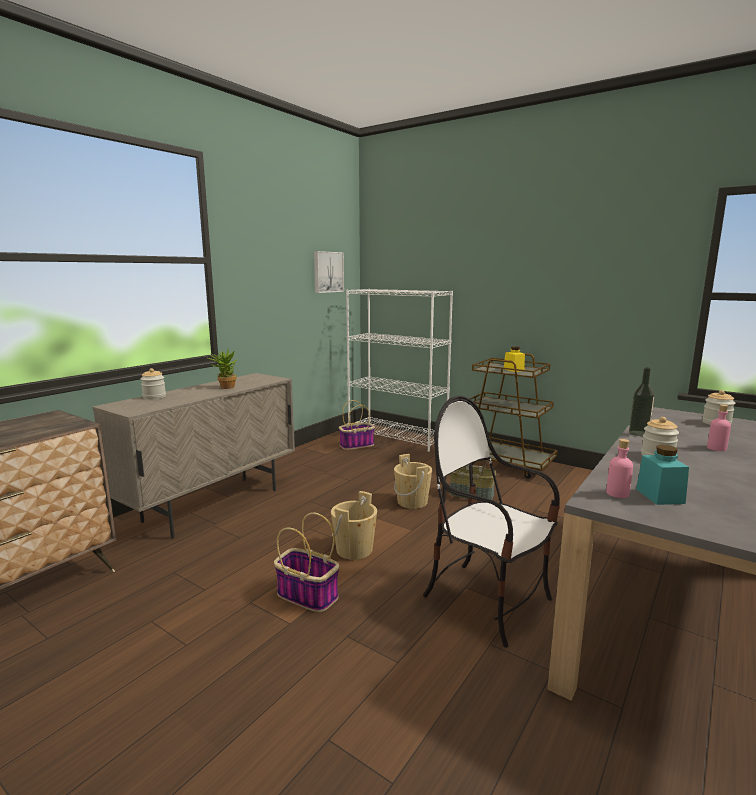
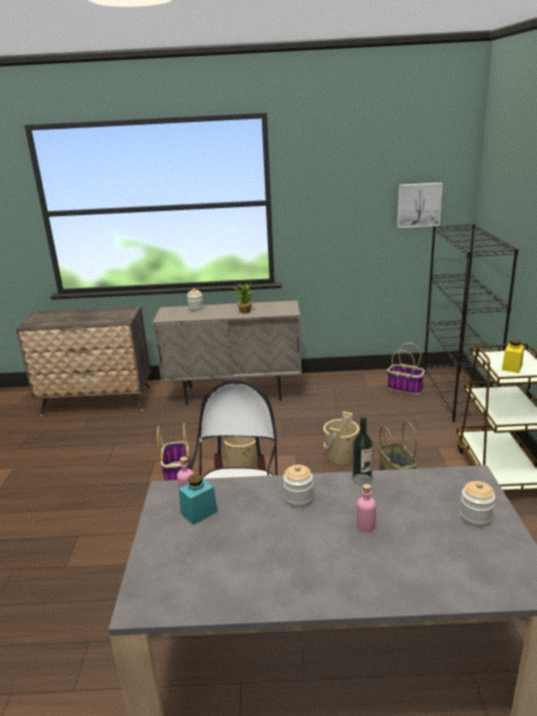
camera: 55 degrees right, 10 degrees up
(397, 437) = (457, 395): white bookcase -> black bookcase

